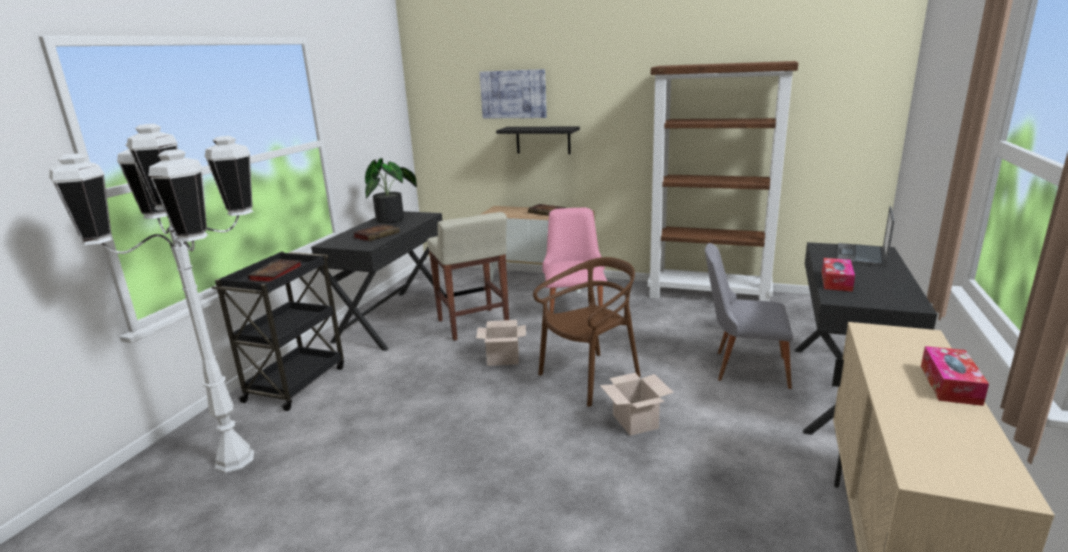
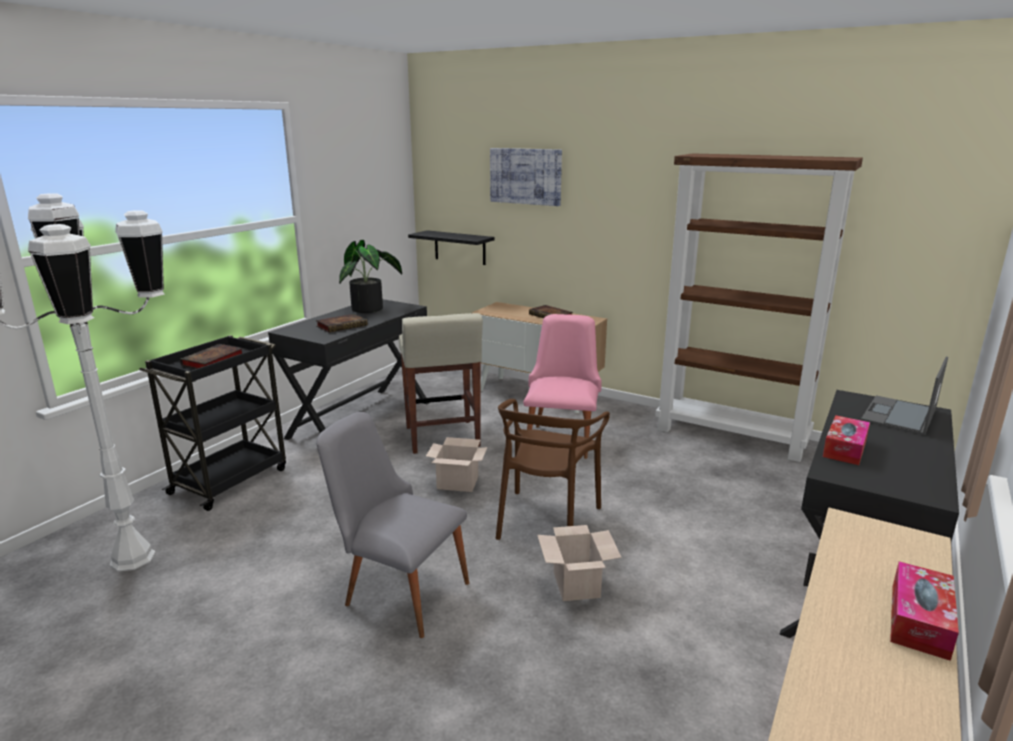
camera: 10 degrees right, 0 degrees up
(543, 140) = (555, 231): black shelf -> black shelf (460, 247)
(590, 378) = (546, 521): brown chair -> brown chair turned 135 degrees clockwise
(742, 367) = (736, 535): grey chair -> grey chair (398, 589)

